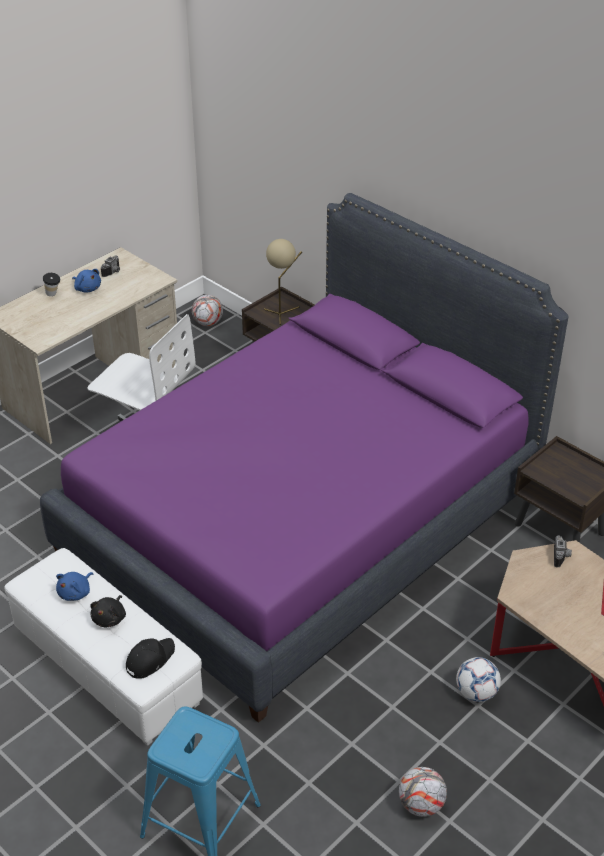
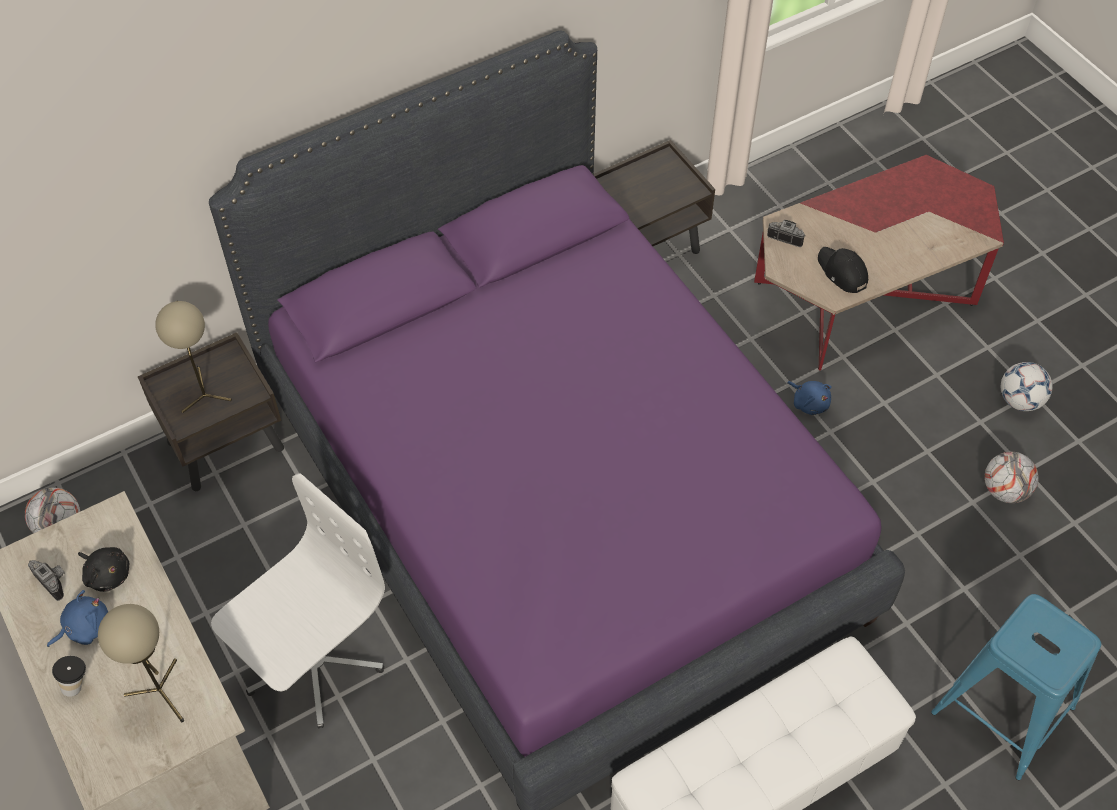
camera: 75 degrees left, 15 degrees up
(53, 322) = (162, 694): none -> beige table lamp
(76, 593) = (712, 769): blue plush toy -> blue plush toy (809, 403)
(110, 618) = (768, 731): black plush toy -> black plush toy (107, 574)
(149, 660) = (849, 693): black cap -> black cap (842, 272)
(476, 693) = (867, 399): football -> football (1019, 400)

